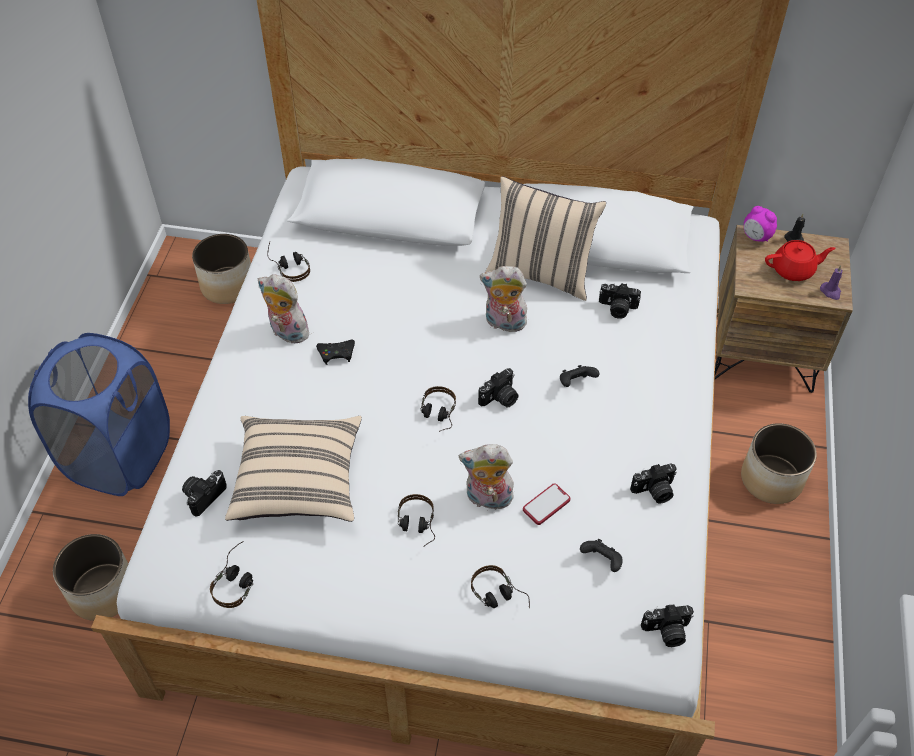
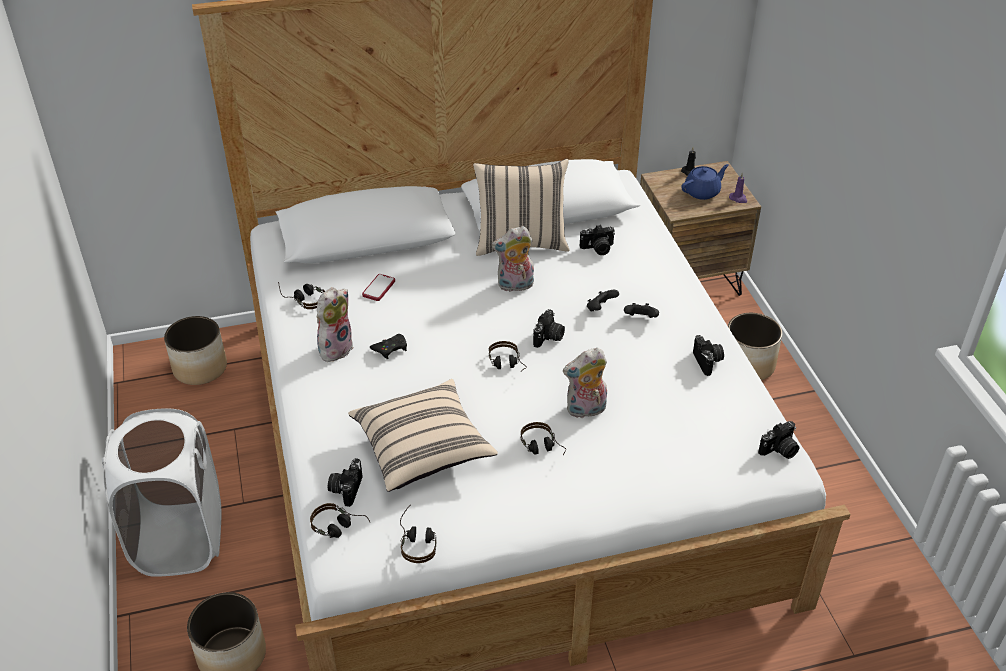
camera: 25 degrees left, 10 degrees down
(120, 456) = (179, 539): blue laundry basket -> white laundry basket
(286, 332) = (335, 347): plush toy -> plush toy turned 120 degrees clockwise
(500, 597) = (642, 473): headphones -> headphones (340, 528)
(546, 505) = (634, 398): phone -> phone (379, 288)
(602, 561) = (701, 421): black game controller -> black game controller (640, 319)
(654, 491) = (708, 362): camera -> camera turned 60 degrees counterclockwise
(756, 237) = (661, 178): alarm clock -> none
(793, 270) = (702, 192): red teapot -> blue teapot

